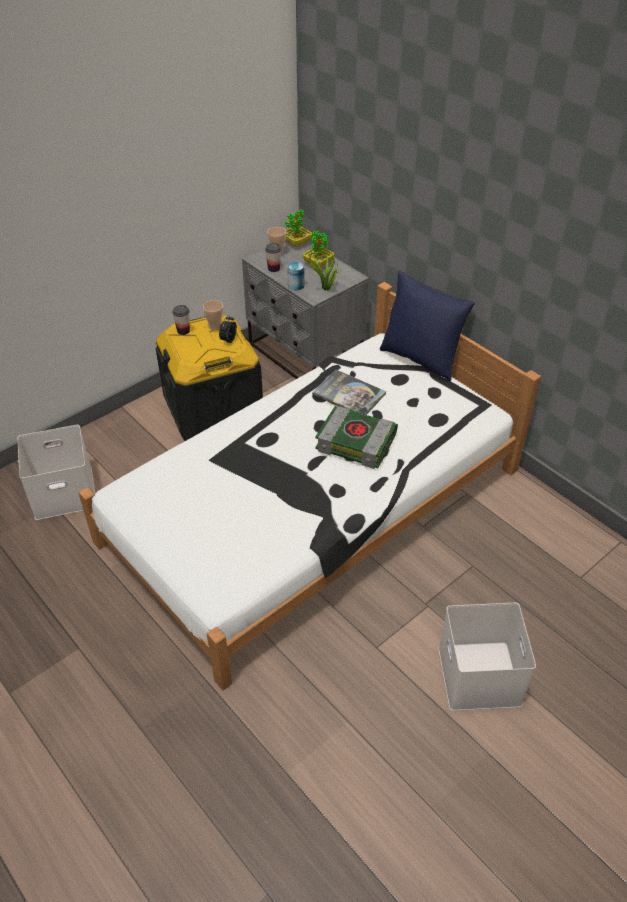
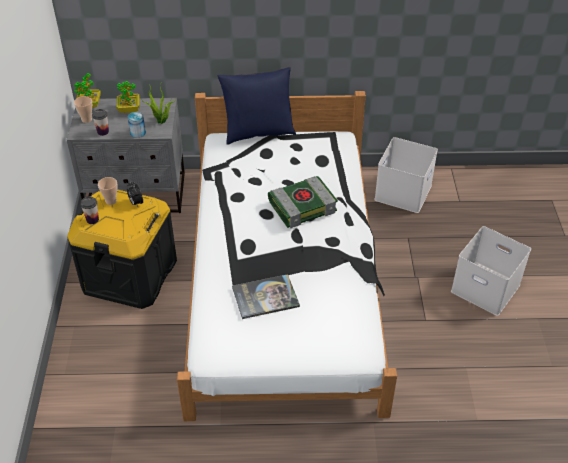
camera: 50 degrees left, 0 degrees up
(65, 491) = (108, 411): white storage box -> white storage box (402, 191)
(349, 394) = (253, 183): book -> book (265, 297)

